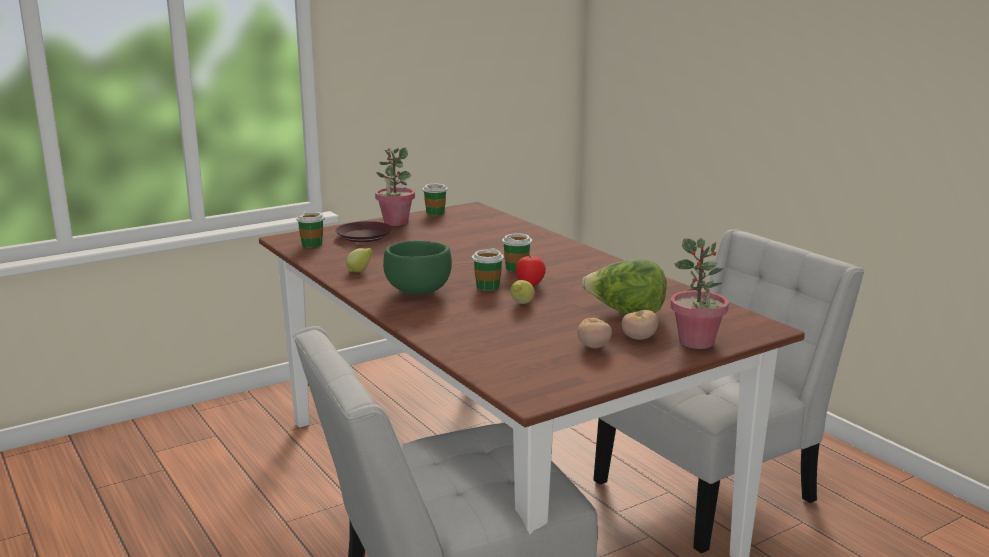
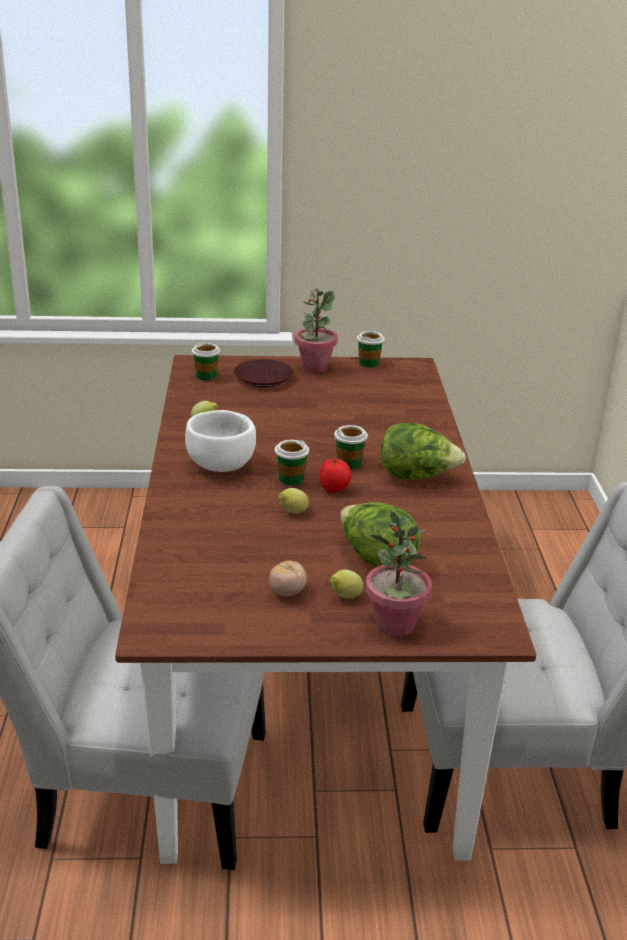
camera: 30 degrees right, 10 degrees up
(419, 292) = (221, 466): green bowl -> white bowl
(577, 264) = (417, 477): none -> lettuce
(639, 338) = (345, 597): tomato -> lemon

